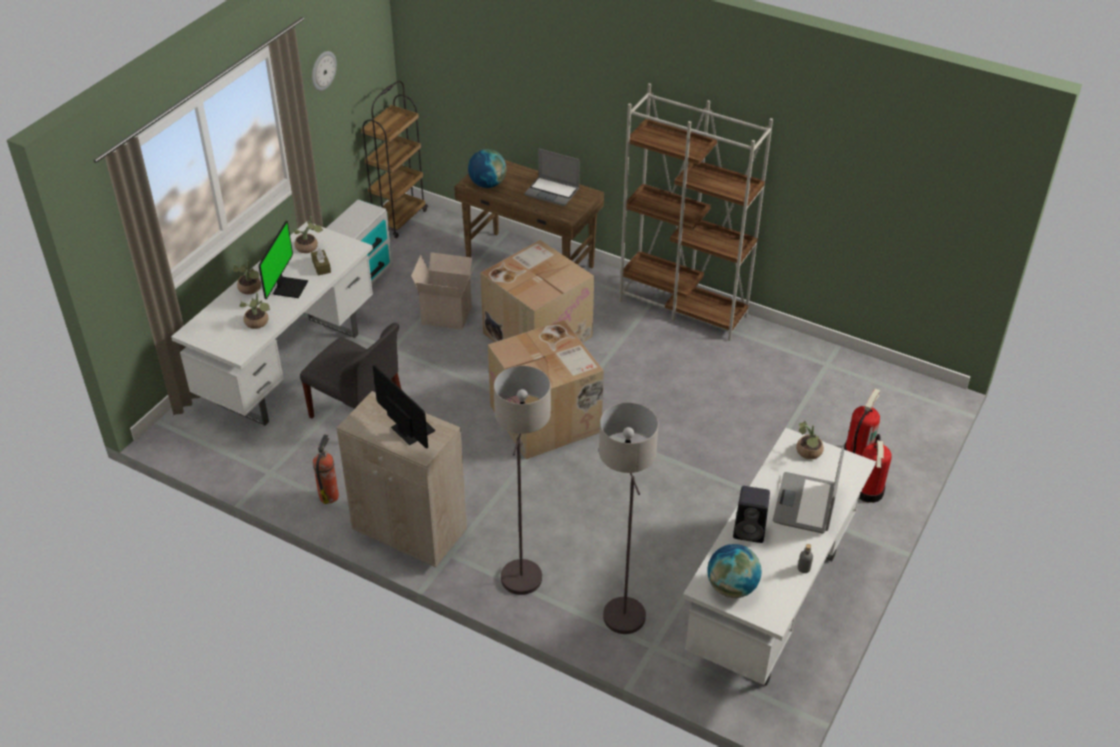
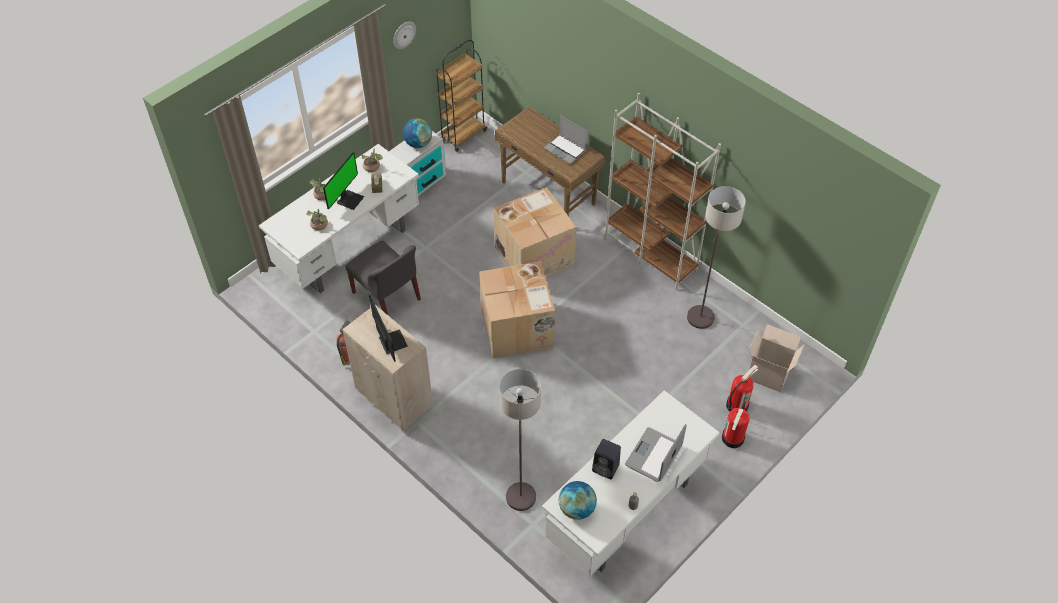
camera: 15 degrees right, 10 degrees up
(448, 314) = (474, 225): cardboard box -> cardboard box (769, 373)
(487, 184) = (519, 133): globe -> globe (418, 143)
(524, 568) = (464, 444): grey floor lamp -> grey floor lamp (703, 311)
(807, 453) = (672, 415): potted plant -> none

